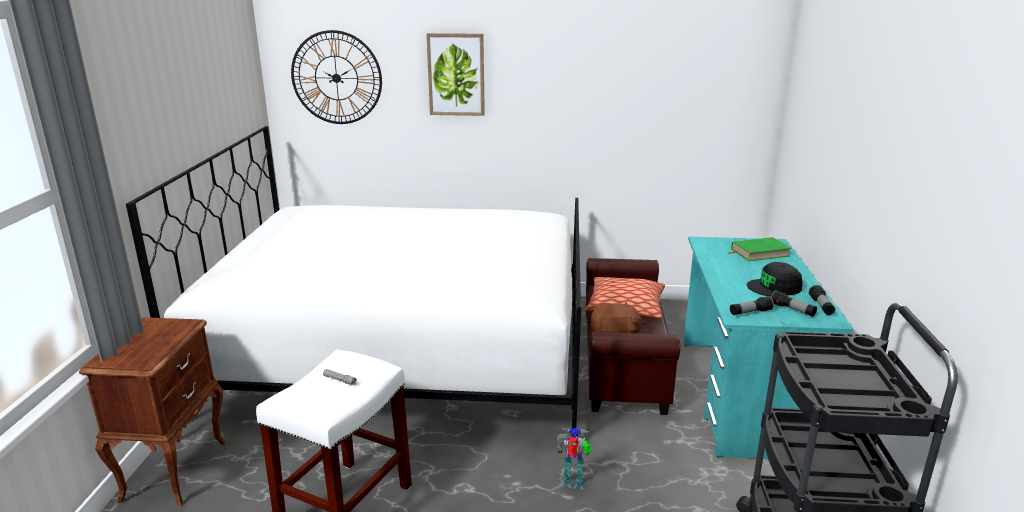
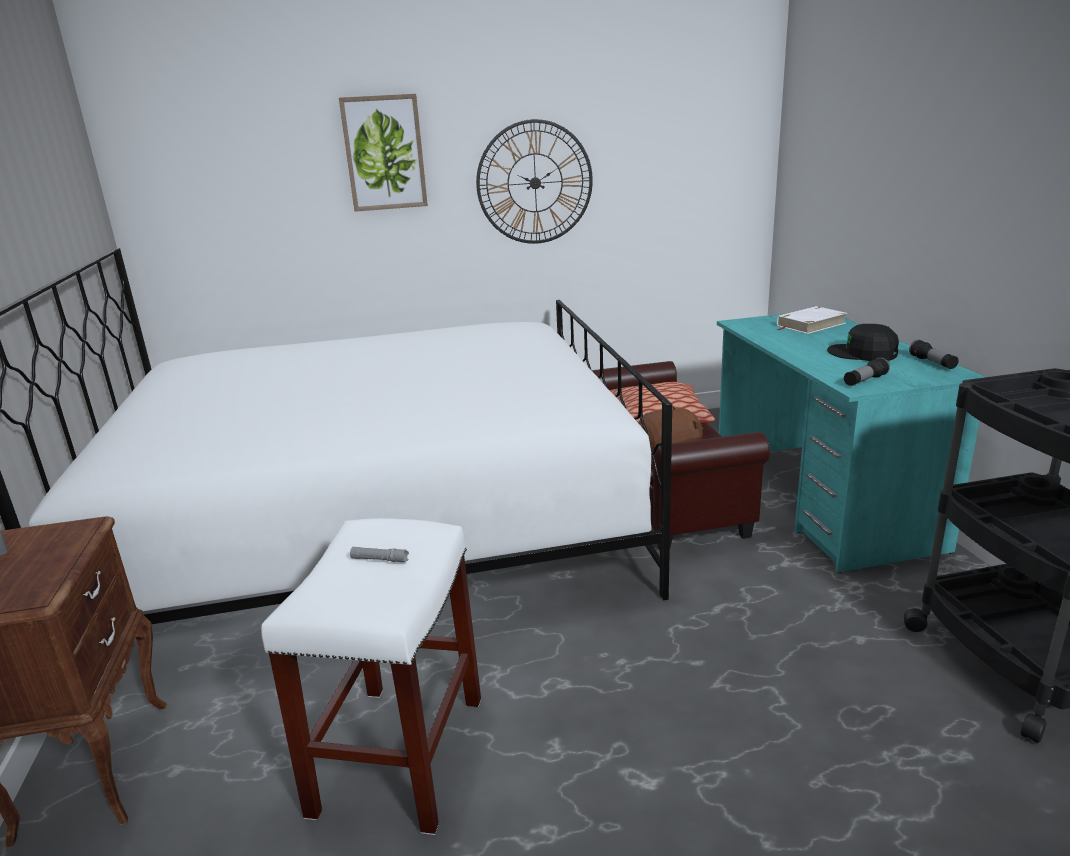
camera: 15 degrees left, 0 degrees up
(336, 78) = (214, 171): wall clock -> wall clock (535, 183)
(574, 484) = (694, 644): toy robot -> none
(759, 252) = (810, 324): green book -> white book
(774, 287) = (863, 353): black cap -> black cap turned 60 degrees clockwise
(792, 310) = (907, 371): flashlight -> none

